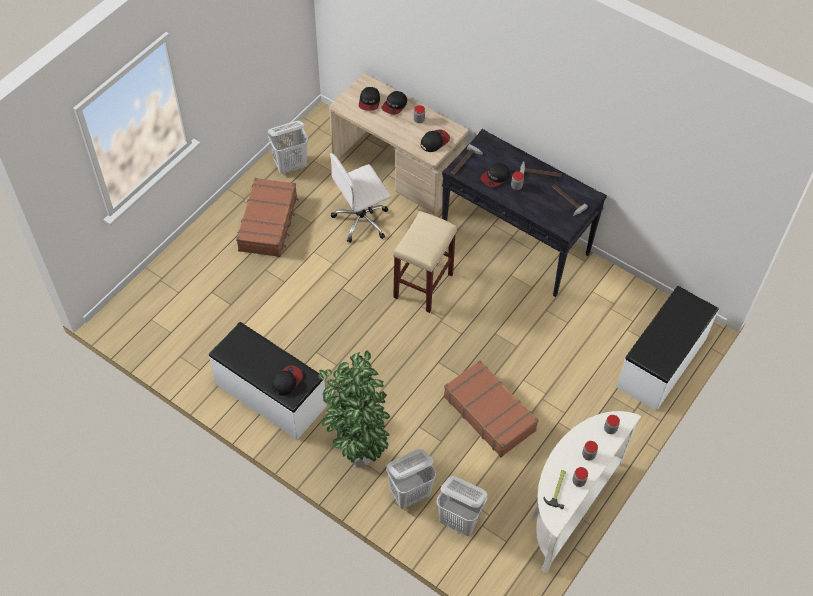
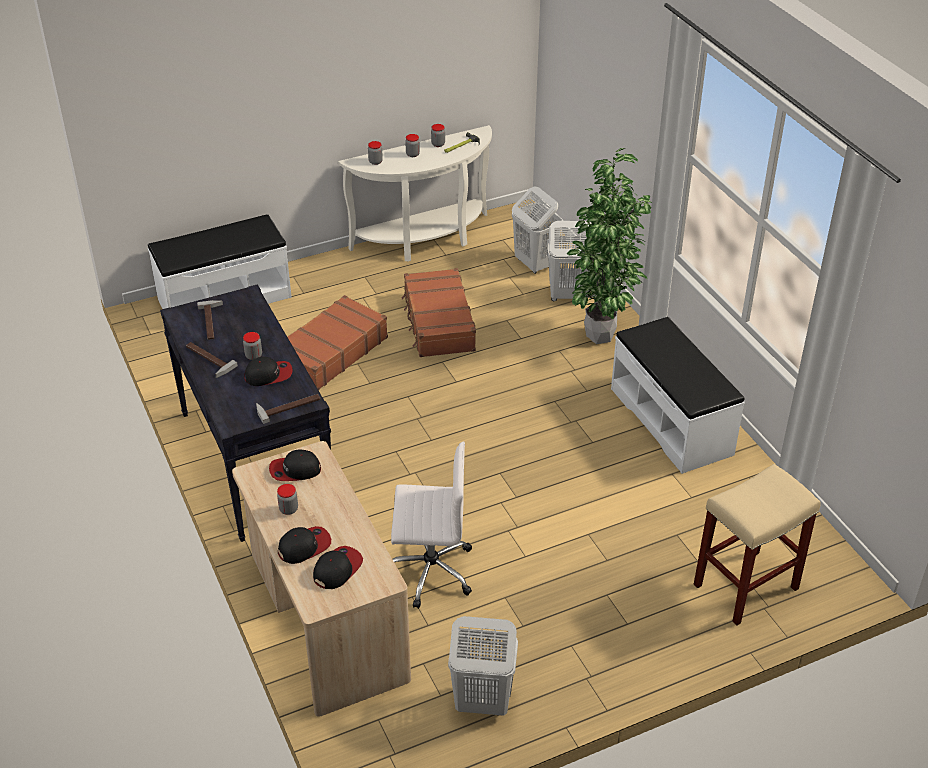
camera: 150 degrees left, 15 degrees down
(269, 223) = (568, 623): brown suitcase -> brown suitcase (331, 353)
(287, 381) = (661, 340): cap -> none
(423, 285) = (410, 460): beige stool -> beige stool (745, 588)

